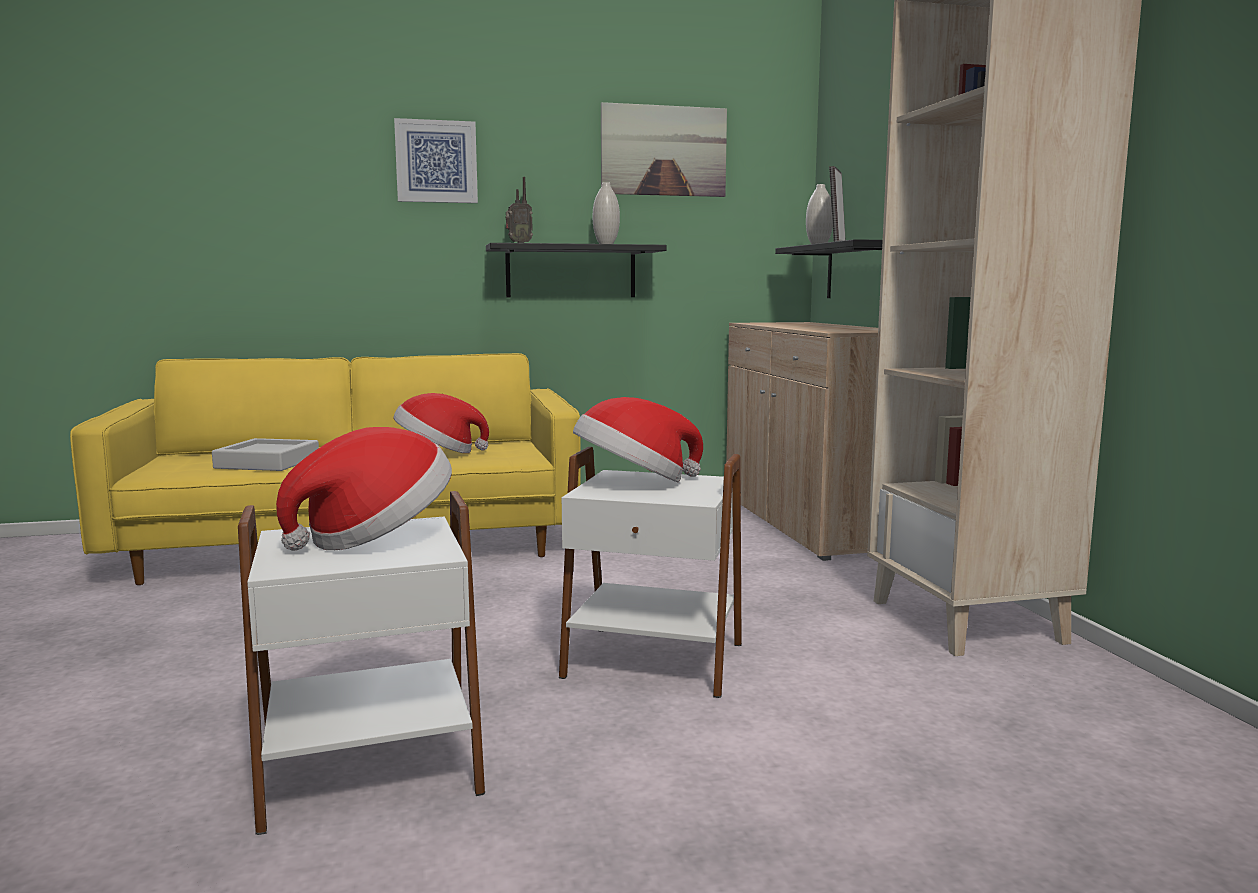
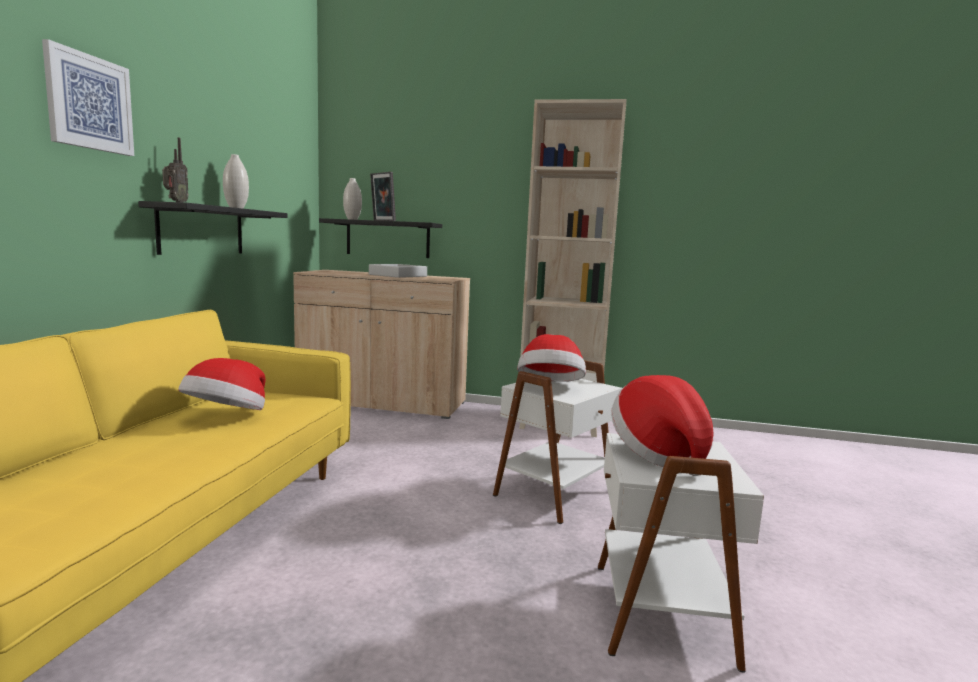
camera: 65 degrees left, 0 degrees up
(267, 463) = (106, 483): grey tray -> grey tray (398, 275)
(663, 151) = (252, 133): picture -> none

